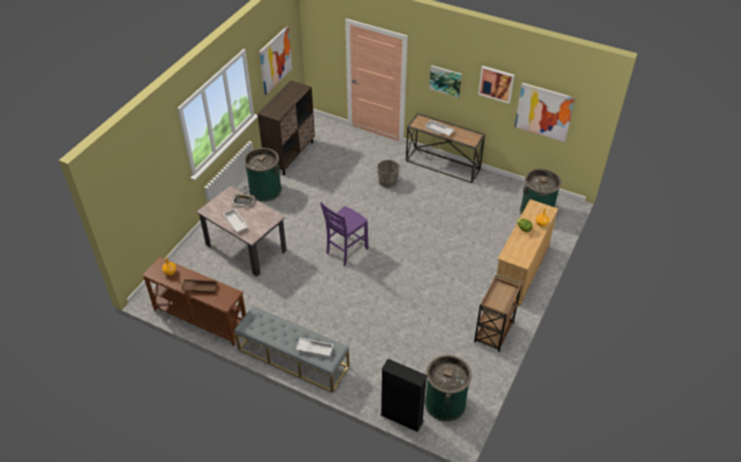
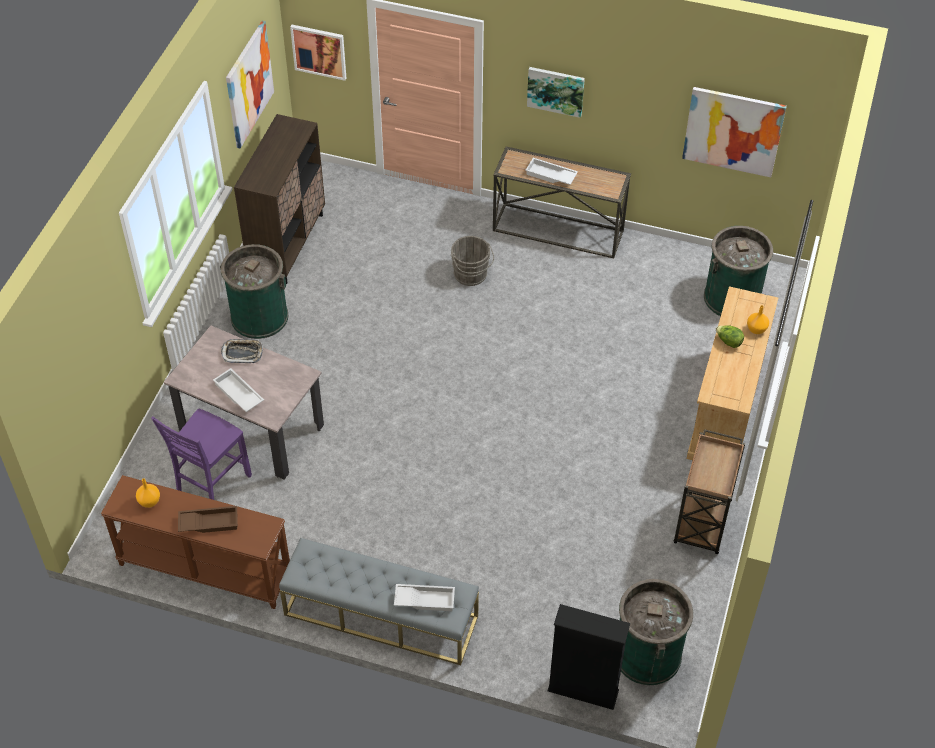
camera: 10 degrees left, 5 degrees up
(345, 251) = (426, 412): purple chair -> purple chair (211, 485)
(496, 84) = (647, 91): picture -> picture (319, 51)

